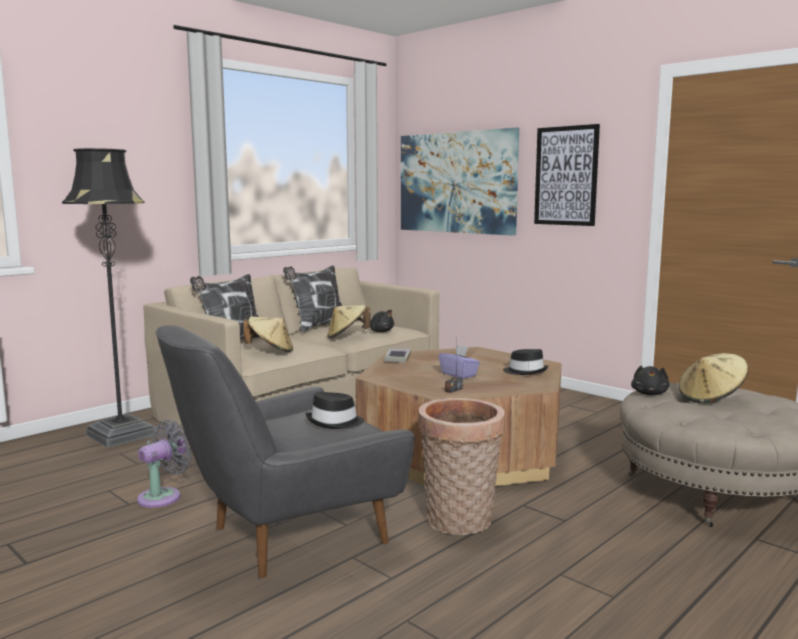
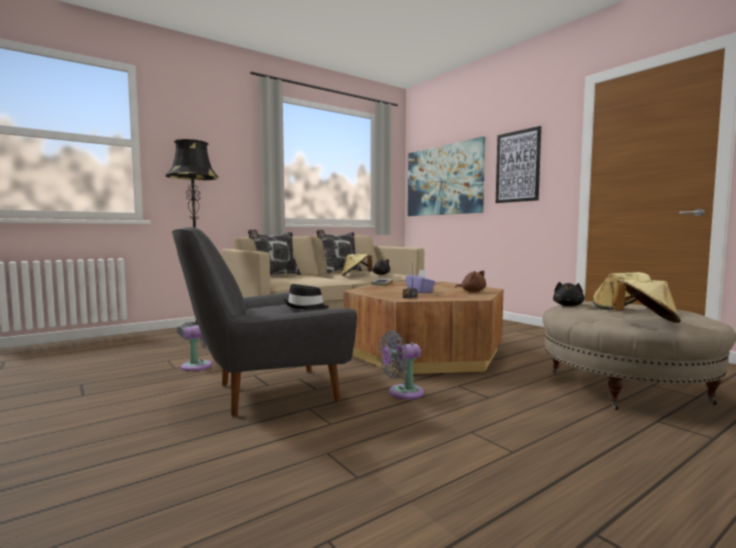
camera: 10 degrees right, 5 degrees down
(270, 351) = (297, 279): beige hat -> beige hat (645, 321)
(459, 523) = (402, 393): basket -> grey fan
(525, 371) = (472, 291): black hat -> brown plush toy

